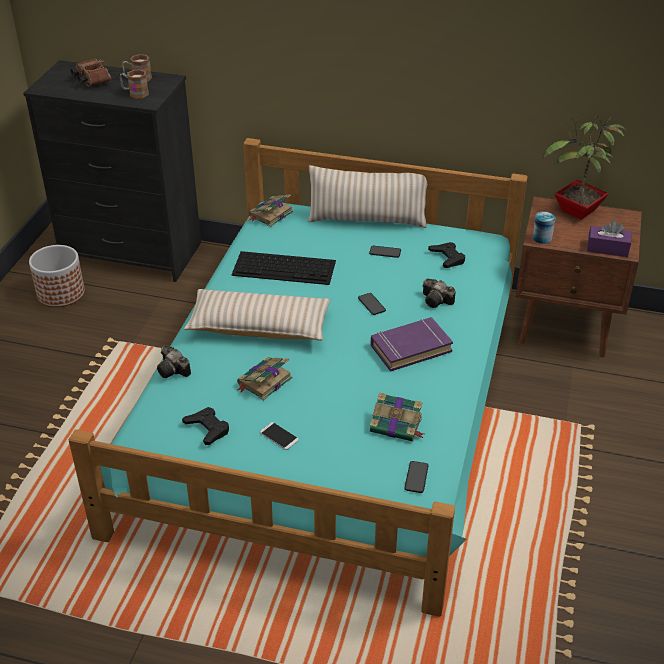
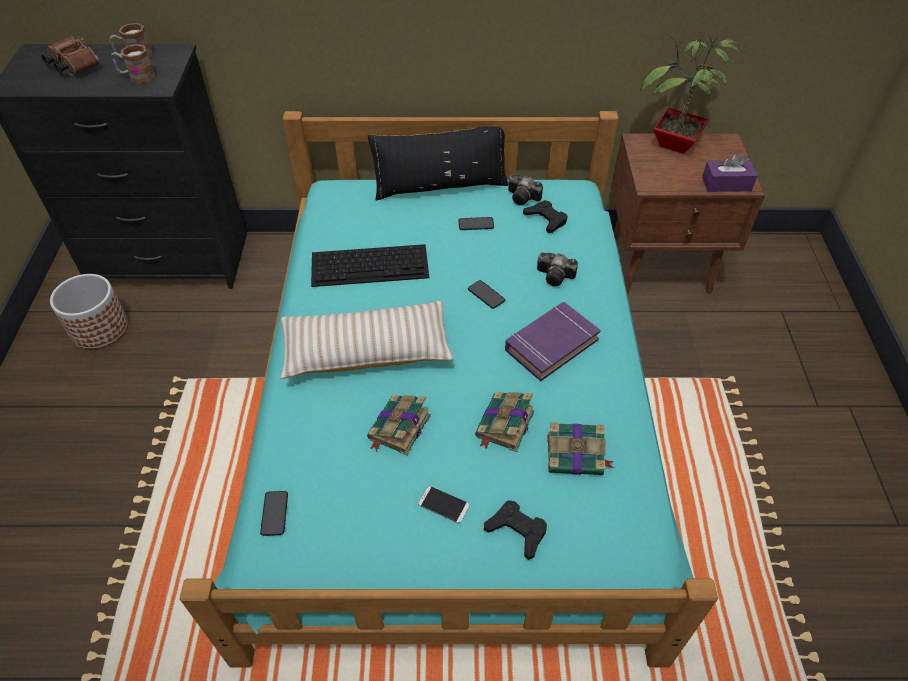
camera: 15 degrees left, 10 degrees up
(174, 371) = (282, 436): camera -> camera (524, 198)
(207, 429) = (351, 514): black game controller -> black game controller (517, 531)
(270, 214) = (330, 198): book -> book (504, 425)
(367, 220) = (440, 186): beige pillow -> black pillow
(416, 477) = (626, 526): phone -> phone (274, 513)
(542, 238) = (654, 183): can -> none

